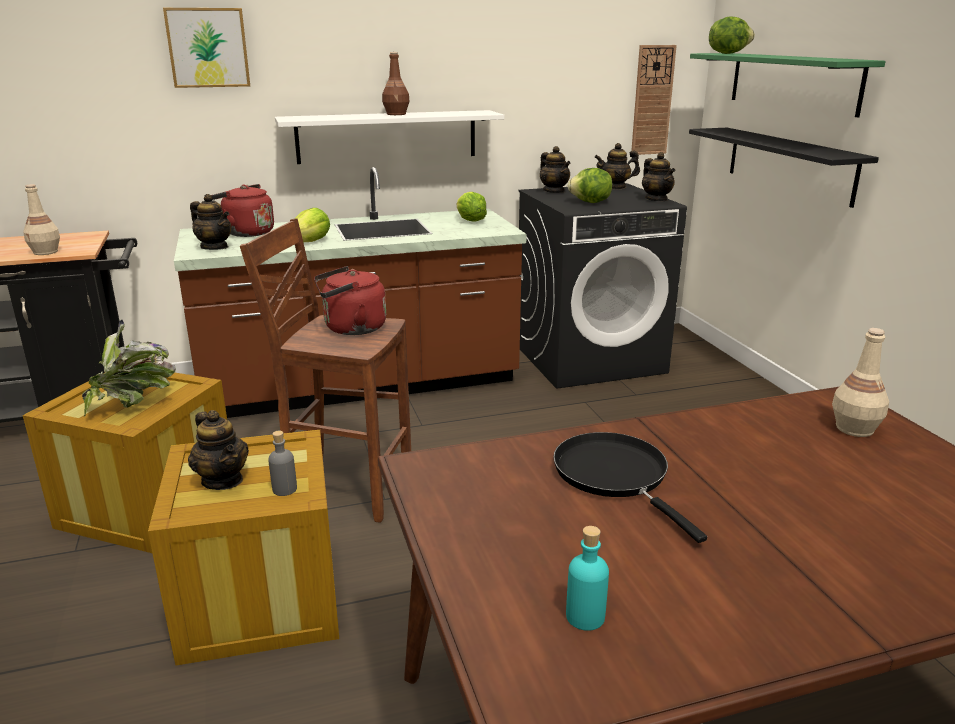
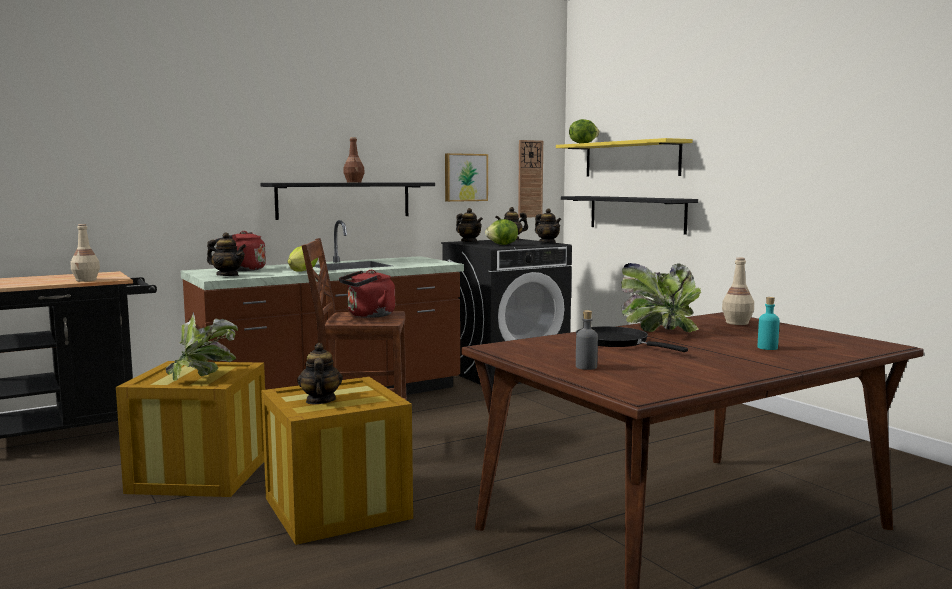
camera: 15 degrees left, 15 degrees down
(208, 48) = (213, 129): picture -> picture (465, 177)
(223, 480) = (320, 401): teapot -> teapot turned 135 degrees counterclockwise
(284, 489) = (371, 400): grey bottle -> grey bottle (586, 367)
(387, 136) = (344, 200): white shelf -> black shelf
(470, 221) = (414, 260): lettuce -> none
(585, 617) = (643, 375): turquoise bottle -> turquoise bottle (767, 348)
(707, 445) = (659, 331): none -> potted plant
(793, 82) = (631, 159): green shelf -> yellow shelf

